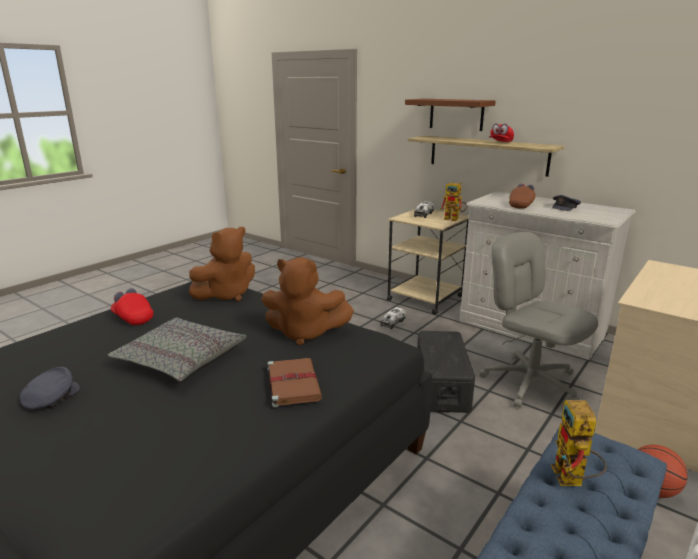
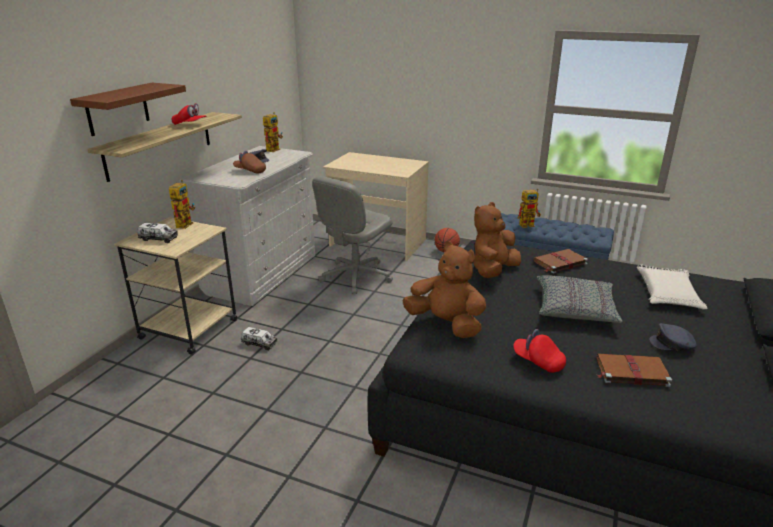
camera: 105 degrees left, 5 degrees up
(61, 353) = (630, 371): none -> brown book
(132, 457) = (668, 292): none -> white pillow
(133, 318) = (538, 361): red cap -> red cap turned 105 degrees clockwise
(305, 333) = (493, 271): brown plush toy -> brown plush toy turned 135 degrees counterclockwise
(442, 385) = (376, 309): black storage box -> none
(620, 213) = (274, 149): none -> toy robot

